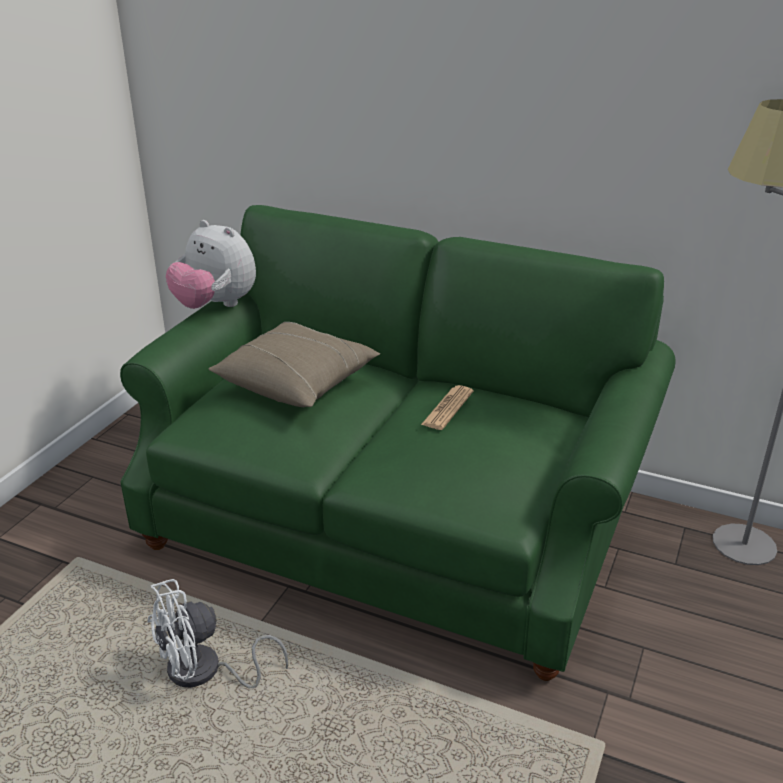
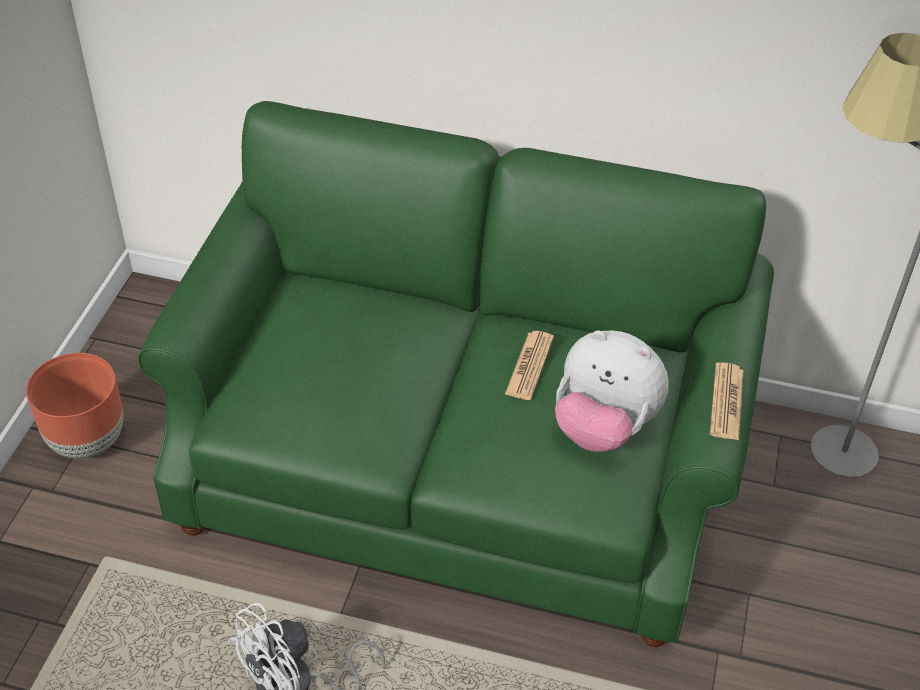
camera: 10 degrees left, 15 degrees up
(96, 477) = (87, 440): none -> brown planter
(215, 306) = (224, 241): plush toy -> plush toy (603, 427)
(297, 382) = (347, 341): beige pillow -> none
(617, 431) = (726, 402): none -> newspaper

